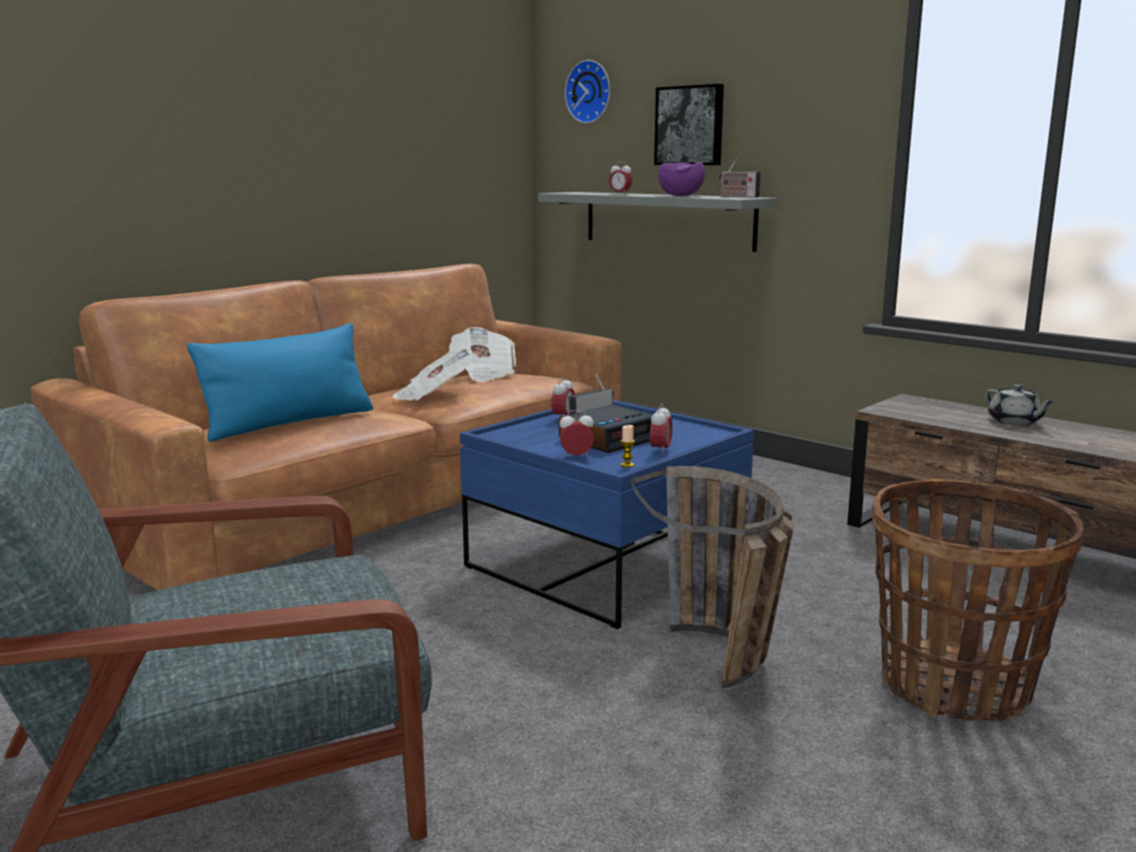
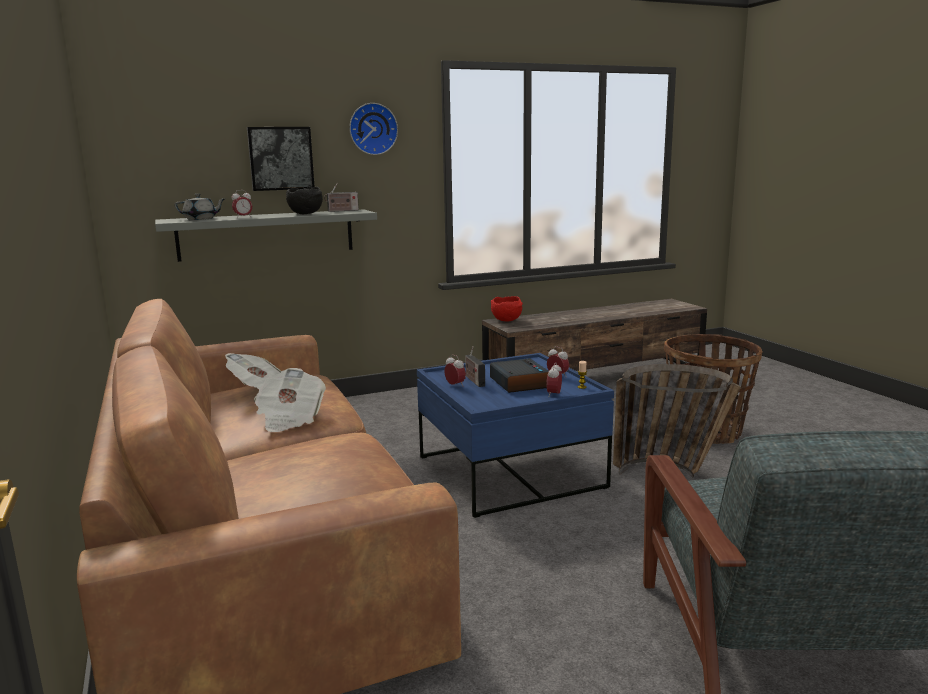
camera: 65 degrees left, 0 degrees up
(289, 423) = (327, 474): blue pillow -> none
(590, 92) = (161, 127): wall clock -> wall clock (372, 129)
(681, 196) = (307, 214): purple bowl -> black bowl
(922, 403) = (507, 320): none -> red bowl
(1014, 422) = (559, 316): grey teapot -> grey teapot (201, 219)

